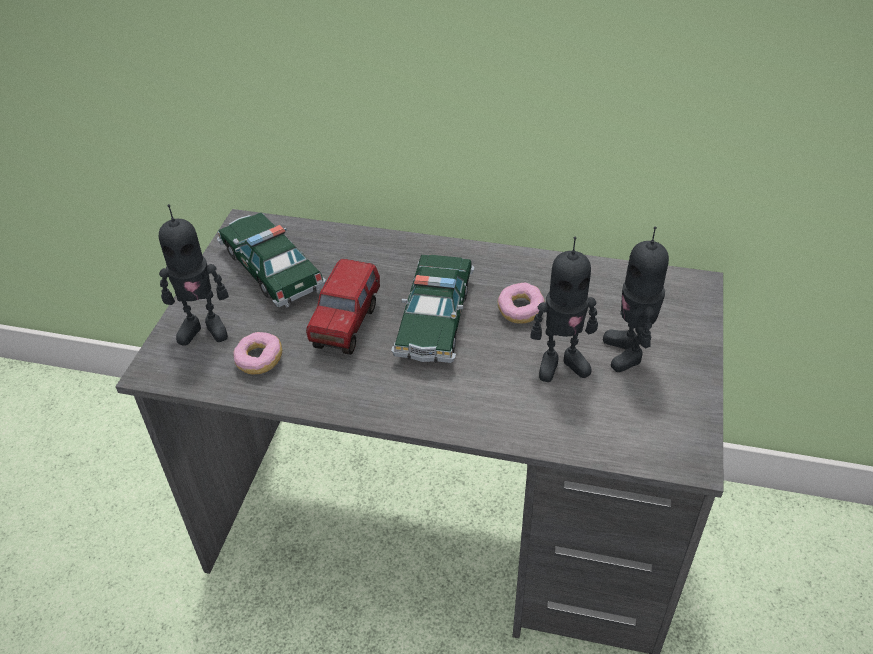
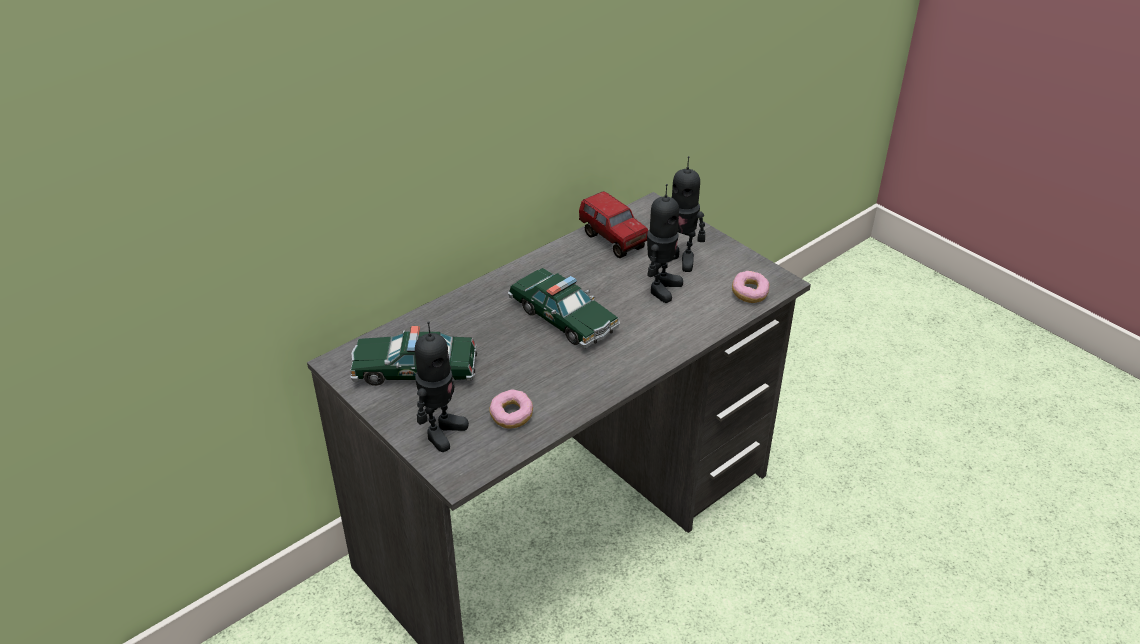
camera: 55 degrees left, 5 degrees down
(347, 325) = (523, 359): toy truck -> toy truck (613, 240)
(520, 311) = (597, 280): donut -> donut (749, 294)

